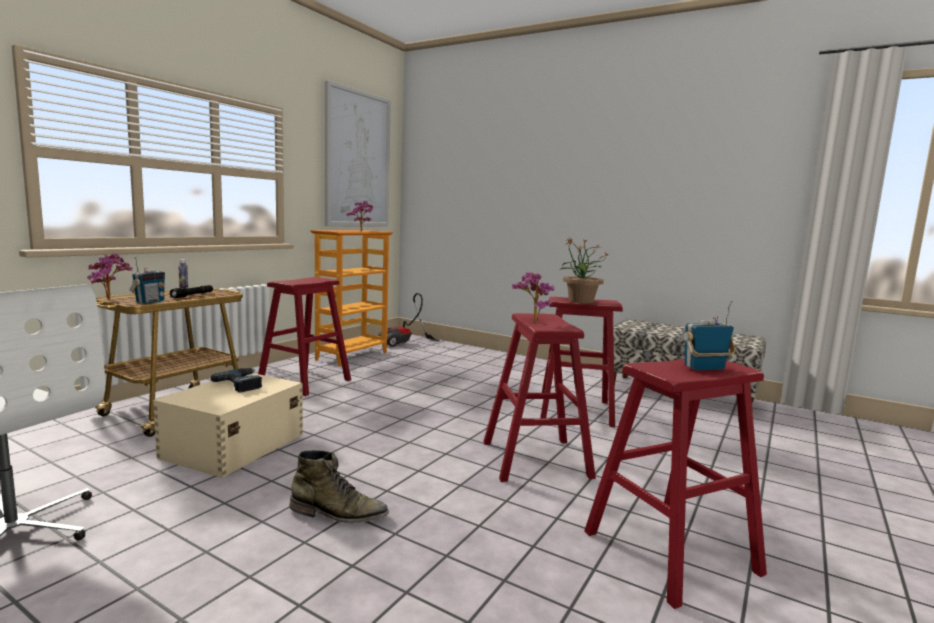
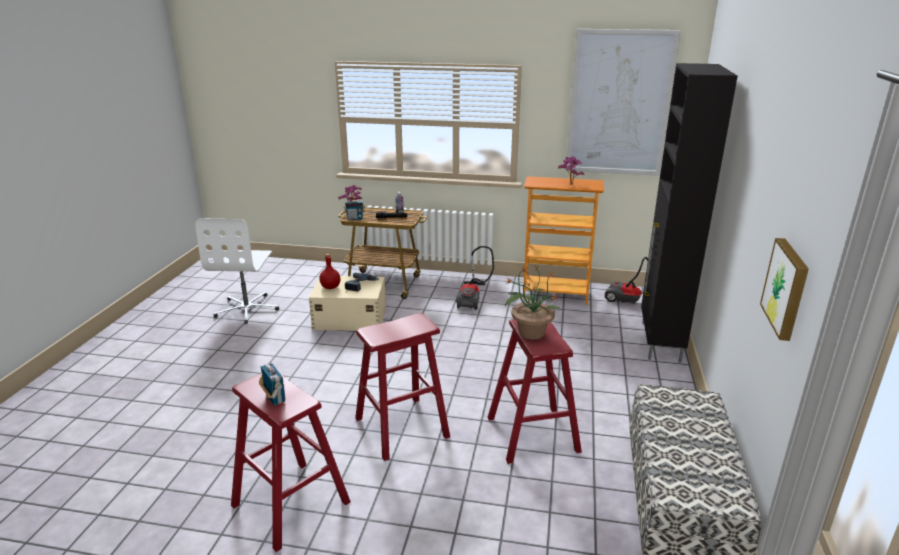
camera: 70 degrees right, 15 degrees up
(213, 399) = (330, 287): none -> red bottle
(304, 381) = (472, 299): red stool -> vacuum cleaner
(338, 514) = (289, 373): green boot -> none
(472, 351) = (660, 342): none -> black cabinet
(532, 321) = (393, 324): potted plant -> none
(701, 209) = (787, 288): none -> picture

